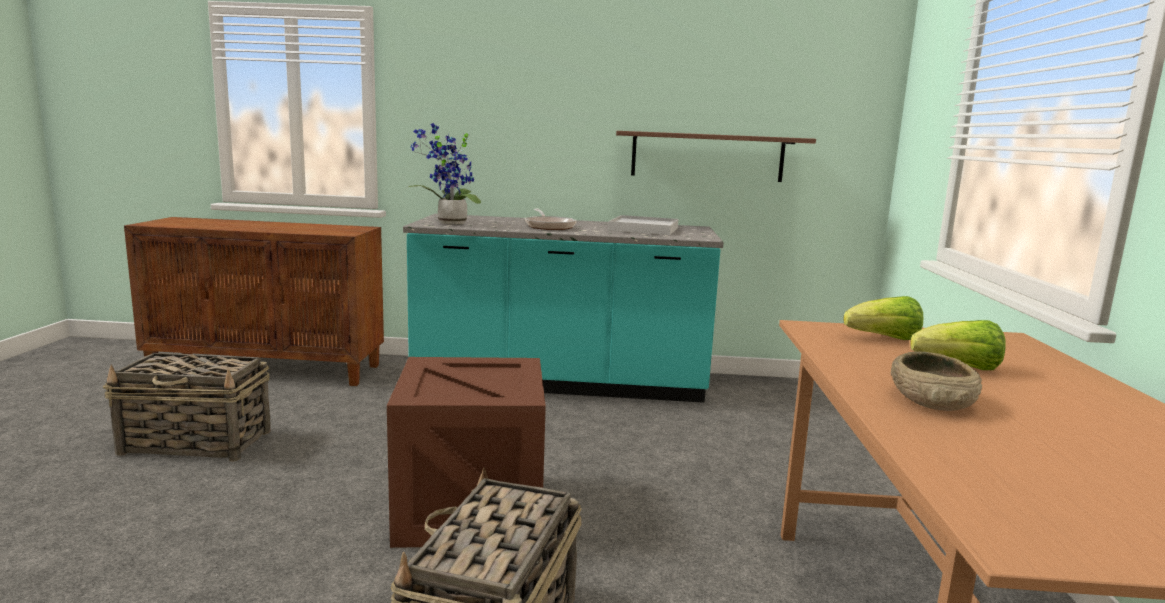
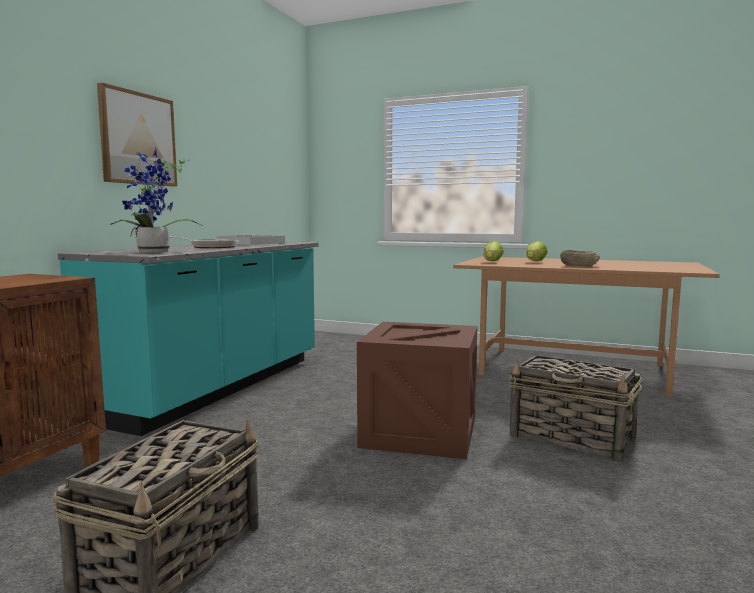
camera: 70 degrees left, 5 degrees down
(539, 105) = (137, 139): none -> picture
(707, 156) = (240, 188): shelf -> none

